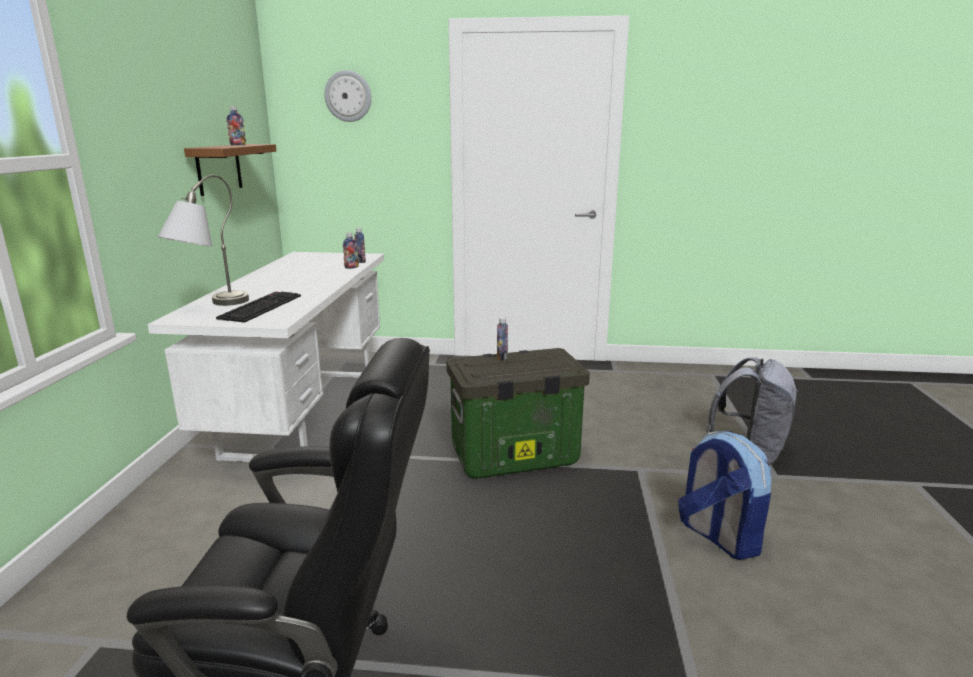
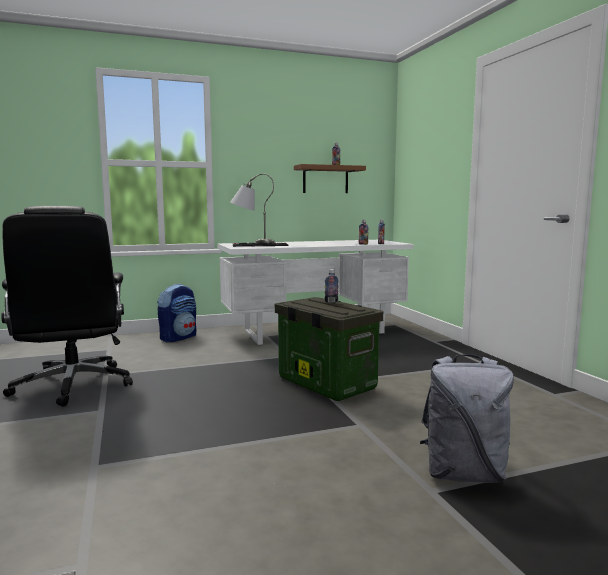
camera: 65 degrees right, 10 degrees down
(348, 96) = (426, 131): wall clock -> none
(717, 536) = (281, 464): backpack -> backpack (178, 337)

